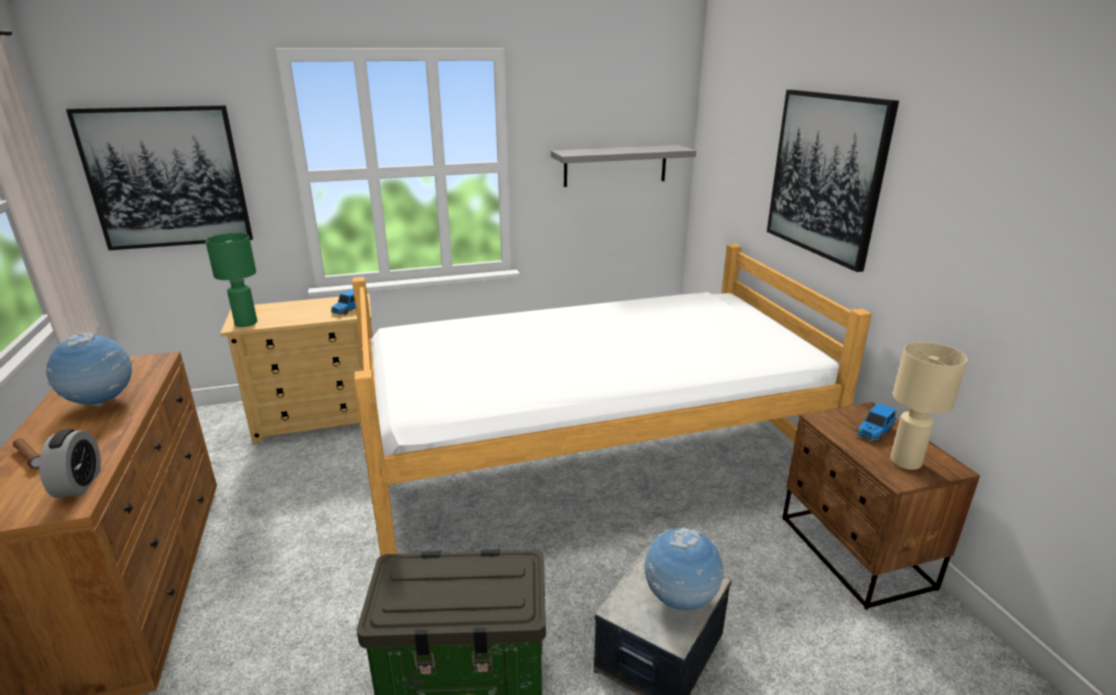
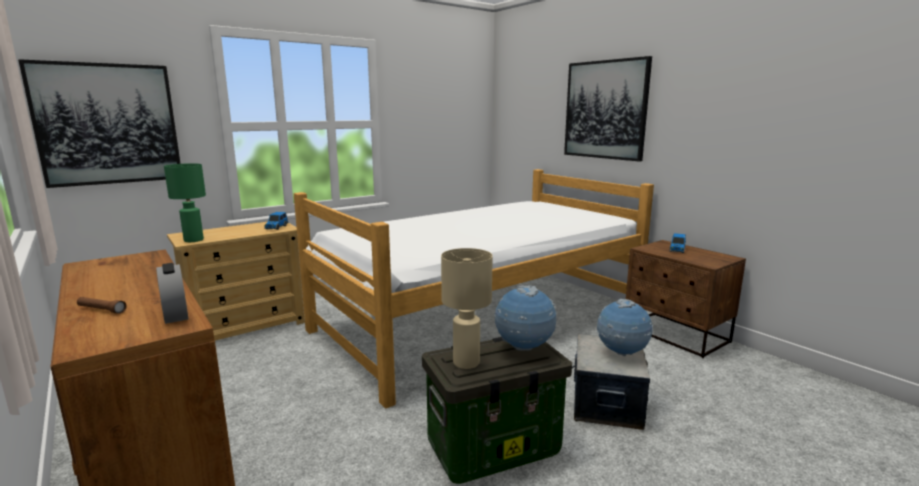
camera: 20 degrees left, 10 degrees down
(102, 403) = (130, 278): globe -> globe (524, 348)
(615, 165) = (447, 126): grey shelf -> none
(905, 461) = (705, 258): beige table lamp -> beige table lamp (466, 362)

